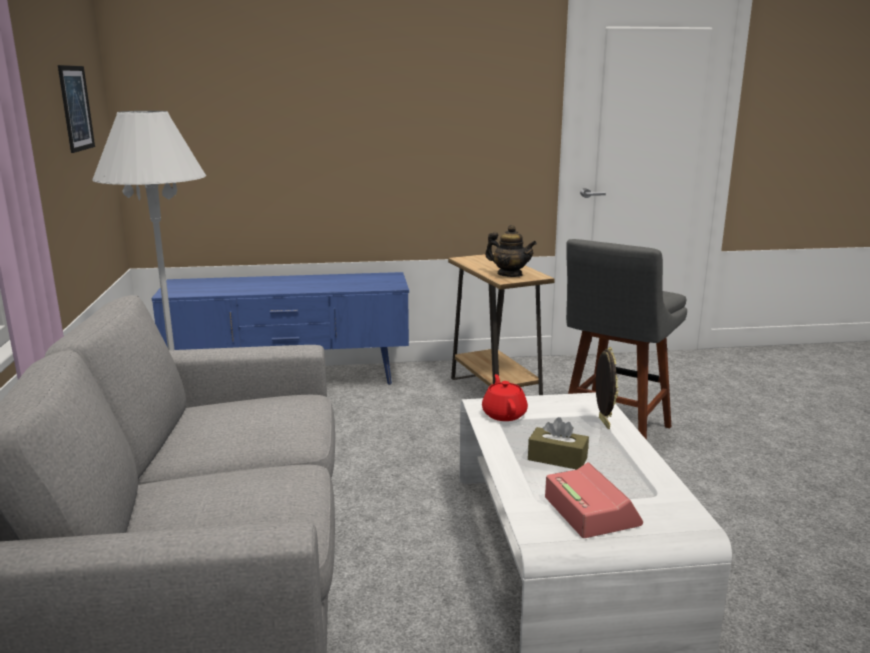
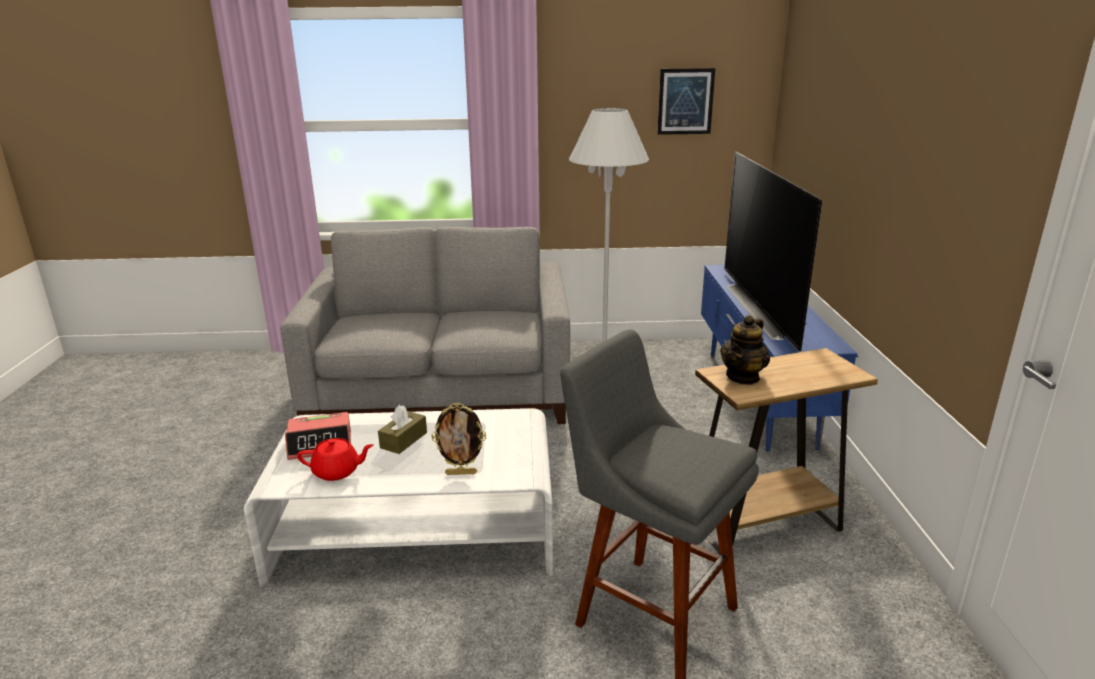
camera: 95 degrees right, 5 degrees up
(305, 285) = (766, 309): none -> television
(504, 414) = (496, 424): red teapot -> red teapot (337, 471)

